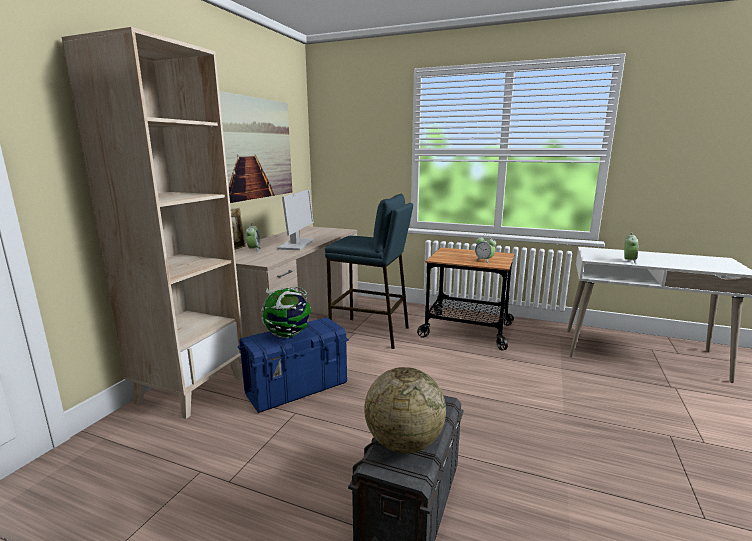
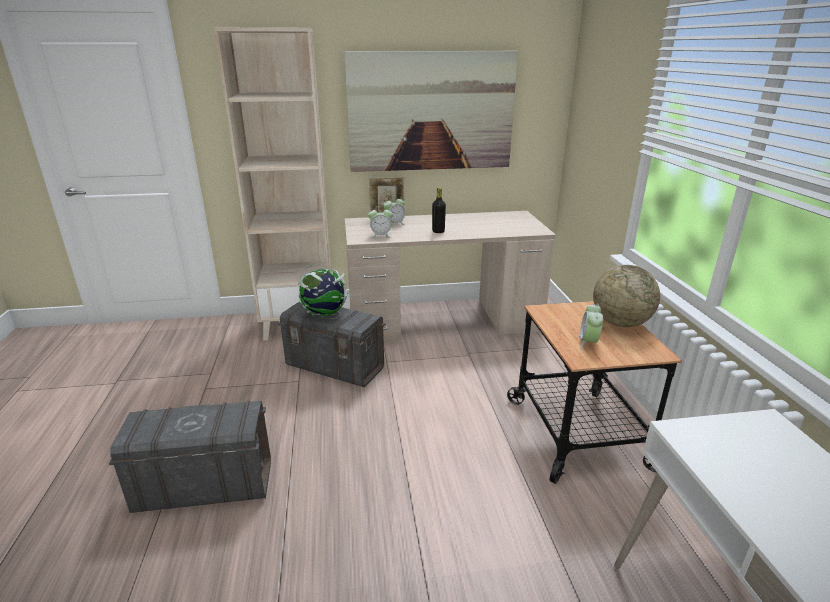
camera: 60 degrees right, 10 degrees up
(297, 244) = (438, 231): monitor -> black bottle
(297, 388) = (335, 367): blue storage box -> grey storage box
(370, 333) = (481, 365): blue stool -> none
(404, 443) = (169, 422): globe -> globe (620, 323)
(628, 261) = (731, 481): alarm clock -> alarm clock (381, 236)

